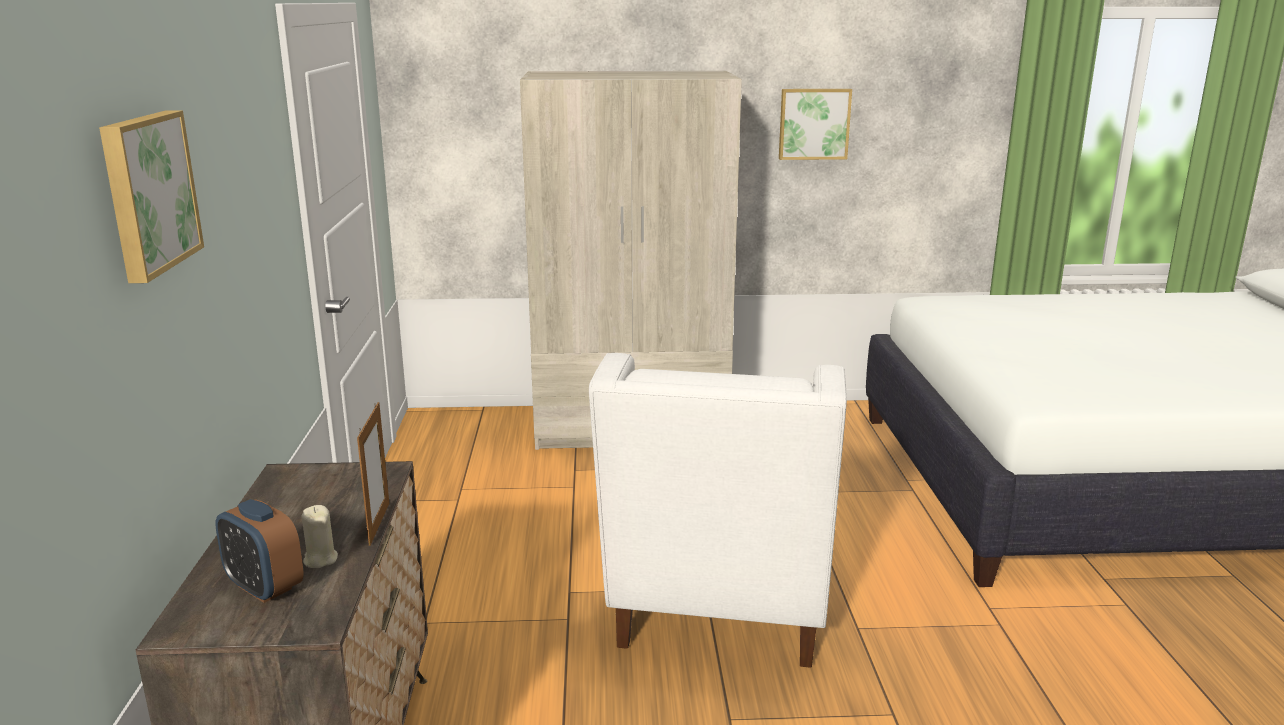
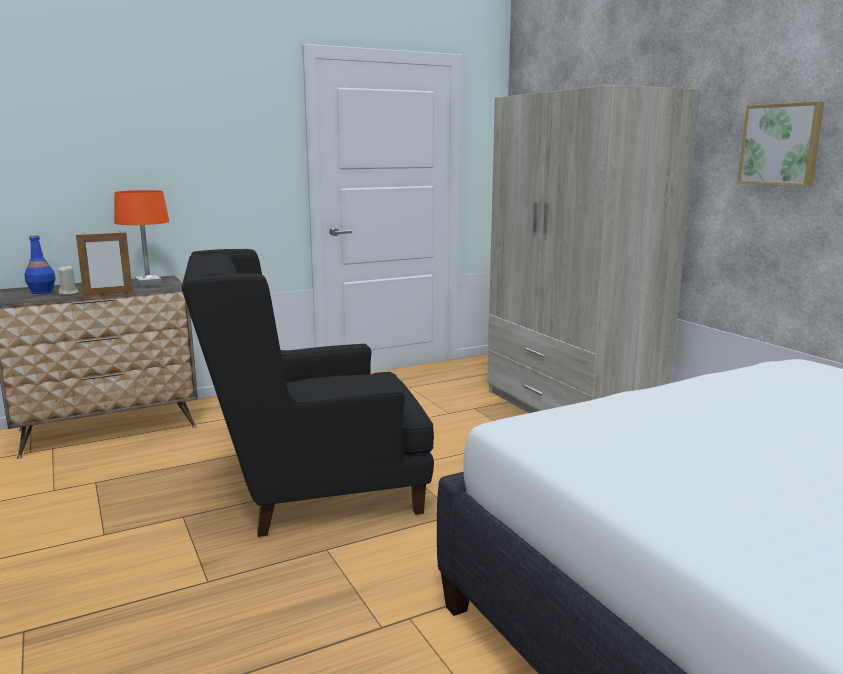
camera: 65 degrees right, 5 degrees down
(147, 193) = (84, 113): picture -> none
(264, 587) = (42, 292): alarm clock -> blue bottle
(334, 488) = (148, 284): none -> orange table lamp
(719, 613) = (312, 491): white armchair -> black armchair

